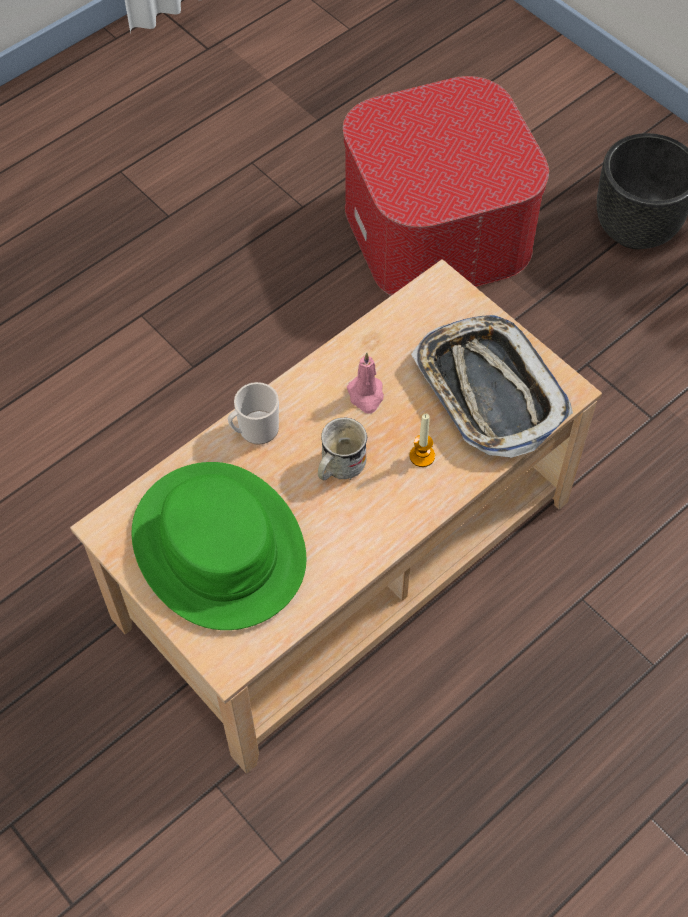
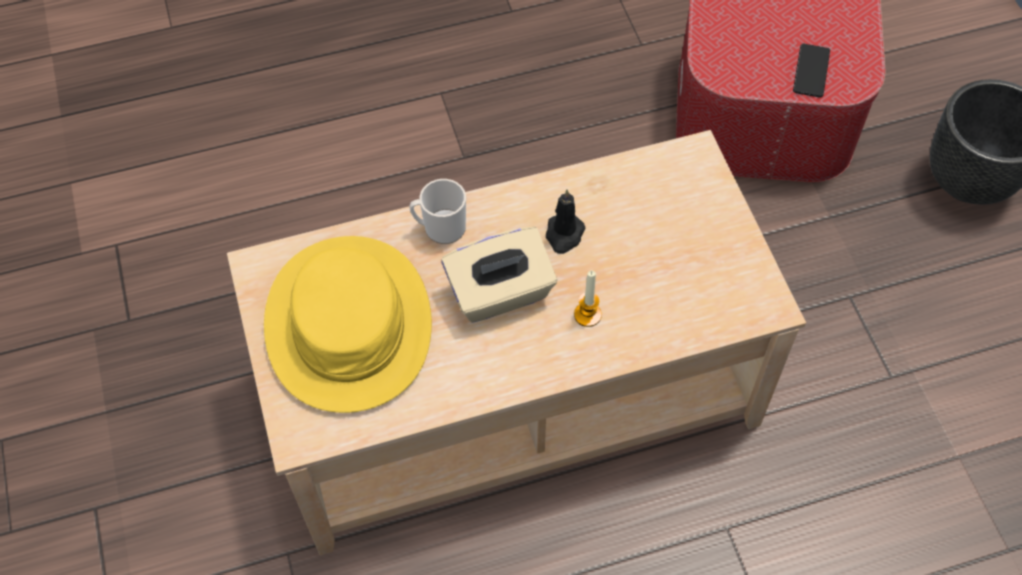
camera: 25 degrees right, 0 degrees up
(219, 546) = (349, 324): green hat -> yellow hat
(338, 467) = (500, 293): white mug -> beige tissue box
(366, 395) = (564, 235): pink candle -> black candle
(485, 179) = (811, 71): none -> phone
(488, 391) = (688, 276): tray -> none

